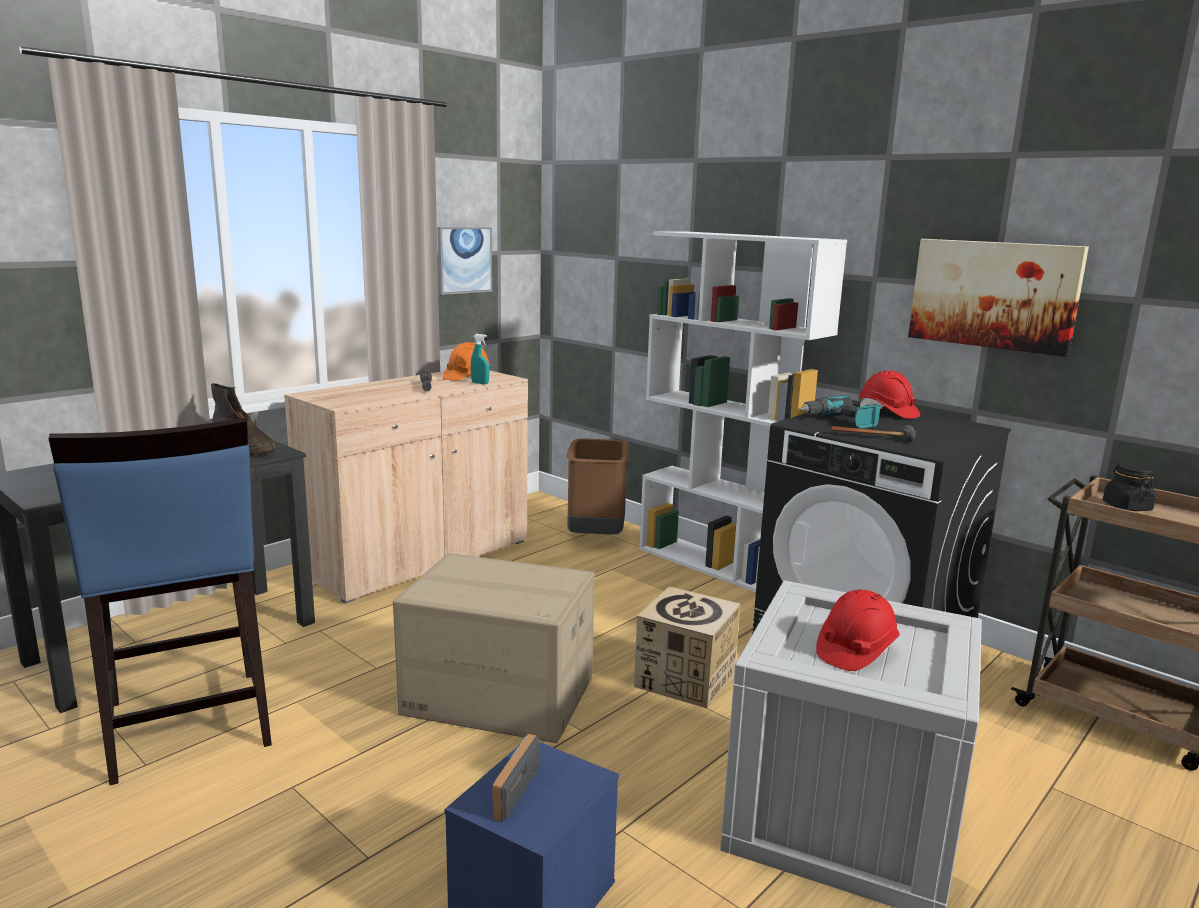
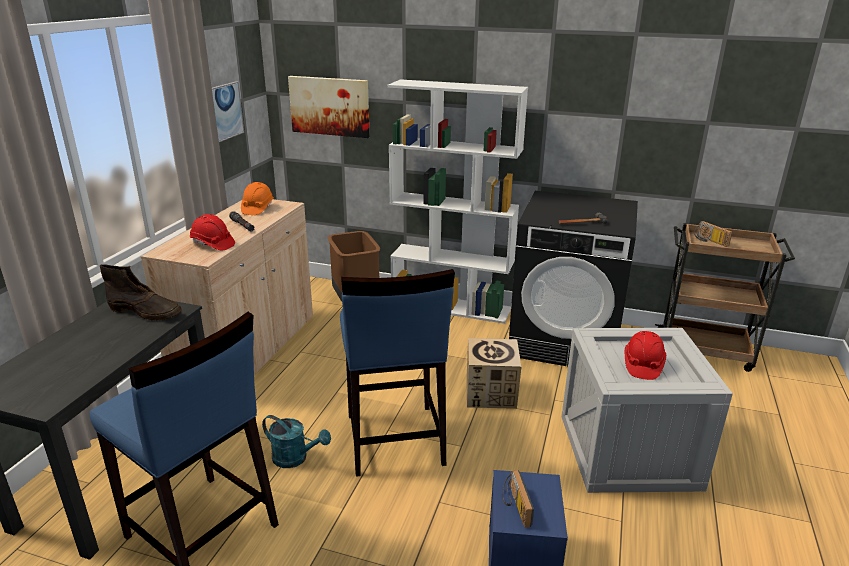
camera: 25 degrees left, 10 degrees up
(361, 681) = (295, 458): none -> turquoise watering can
(480, 383) = (277, 214): turquoise spray bottle -> none
(498, 697) = (394, 440): cardboard box -> blue stool
(840, 421) = (551, 213): power drill -> none
(887, 412) = (566, 199): red hard hat -> red hard hat (212, 244)
(993, 294) = (625, 121): picture -> picture (330, 106)
(1126, 507) = (709, 241): black jar -> radio

